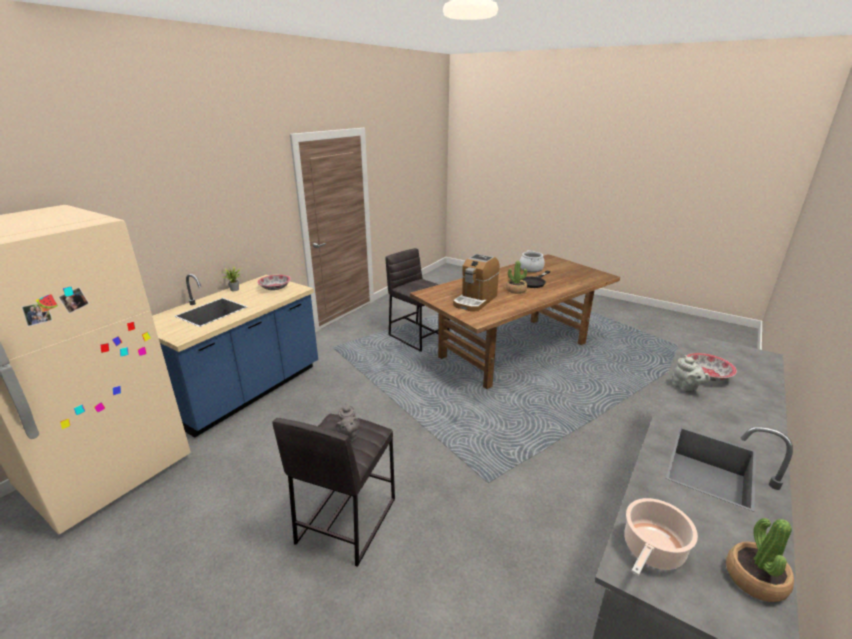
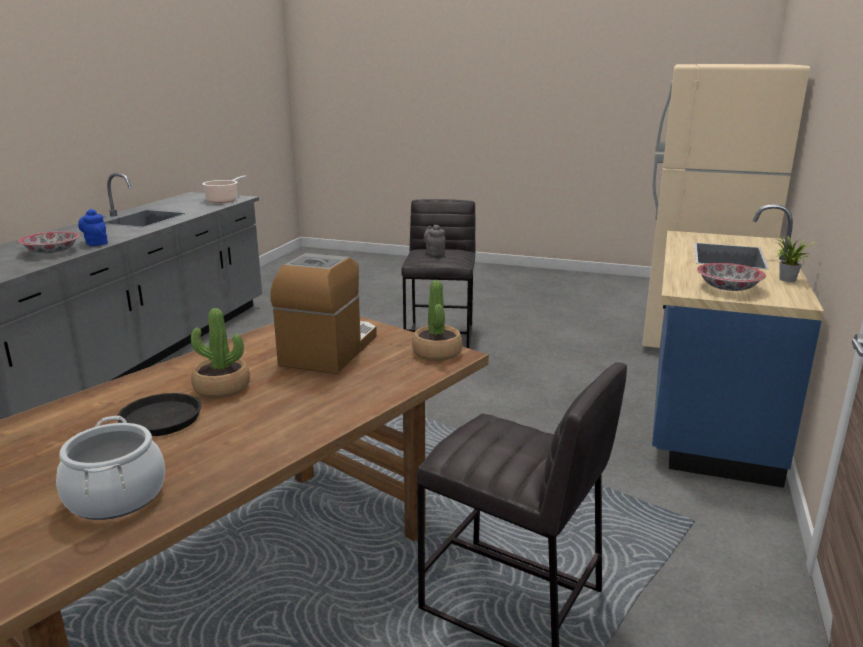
camera: 165 degrees right, 5 degrees down
(686, 388) = (96, 243): grey teapot -> blue teapot
(754, 579) = (177, 200): potted plant -> potted plant (437, 353)

